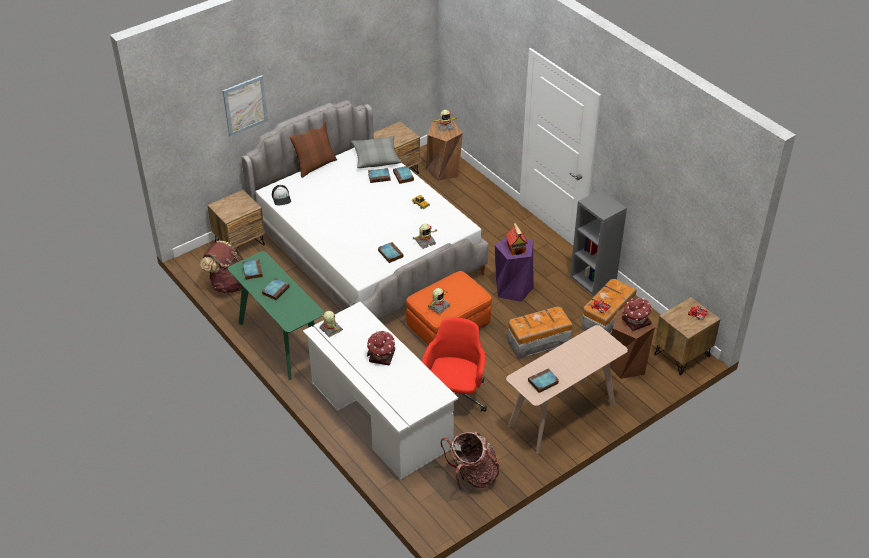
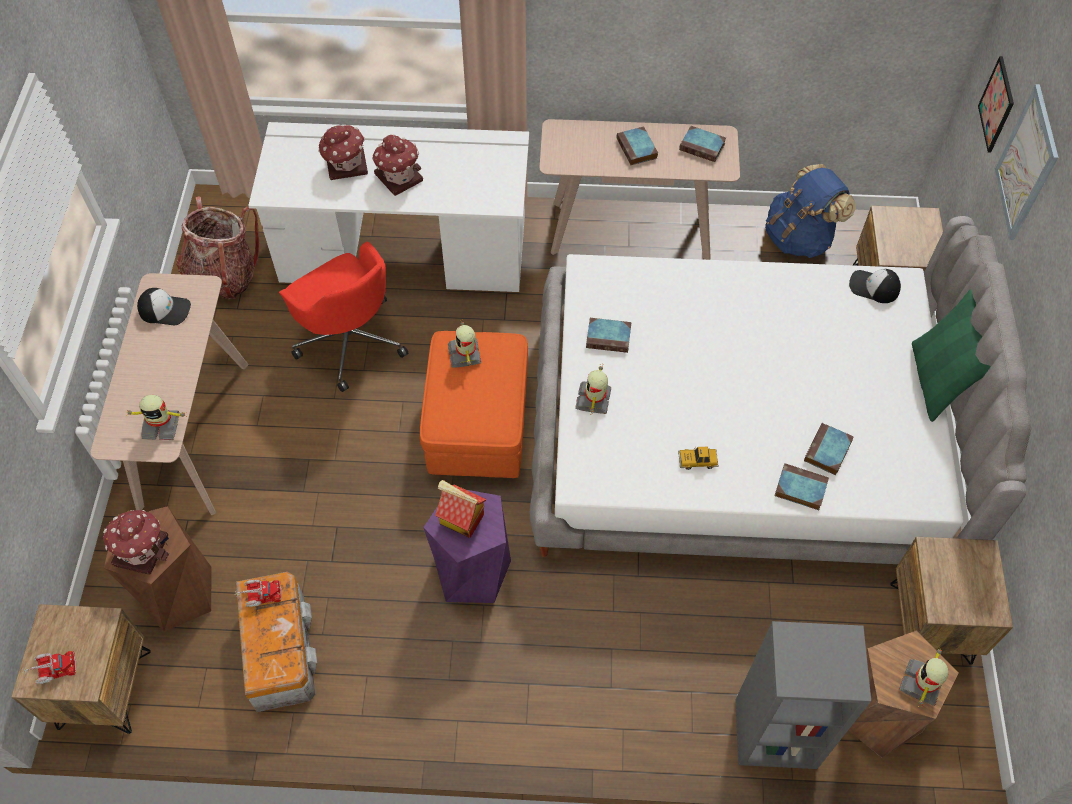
camera: 130 degrees right, 15 degrees up
(199, 136) = (996, 104): none -> picture
(229, 284) = (799, 237): brown backpack -> blue backpack
(281, 341) = (631, 230): green console table -> beige console table
(315, 165) = (935, 381): brown pillow -> green pillow
(330, 329) = (500, 157): toy robot -> toy robot (161, 425)
(376, 157) = (895, 485): grey pillow -> none
(395, 380) = (345, 165): none -> toy house
(537, 342) = (337, 511): storage box -> none
(543, 382) = (165, 309): book -> cap
(593, 280) = (374, 712): grey bookcase -> grey bookcase (774, 734)

